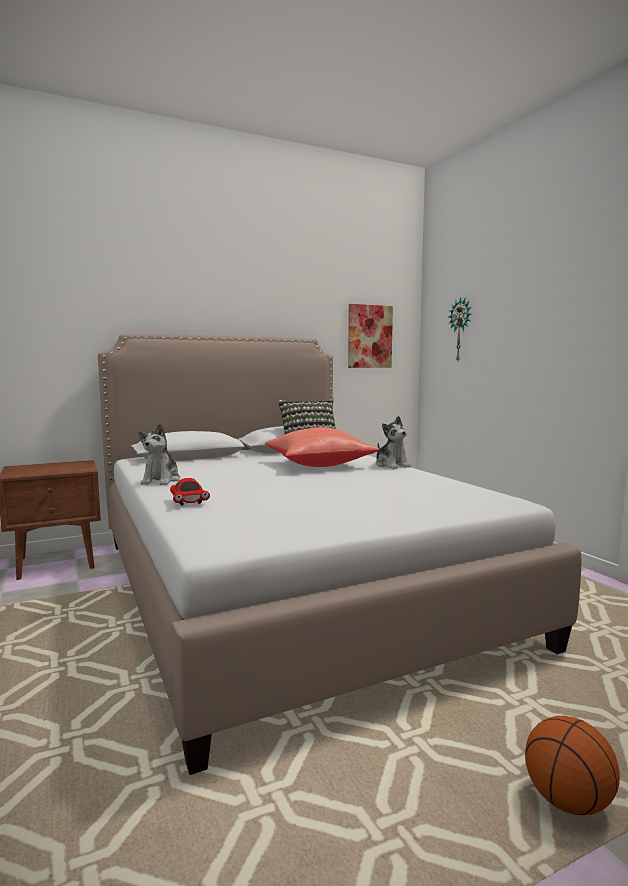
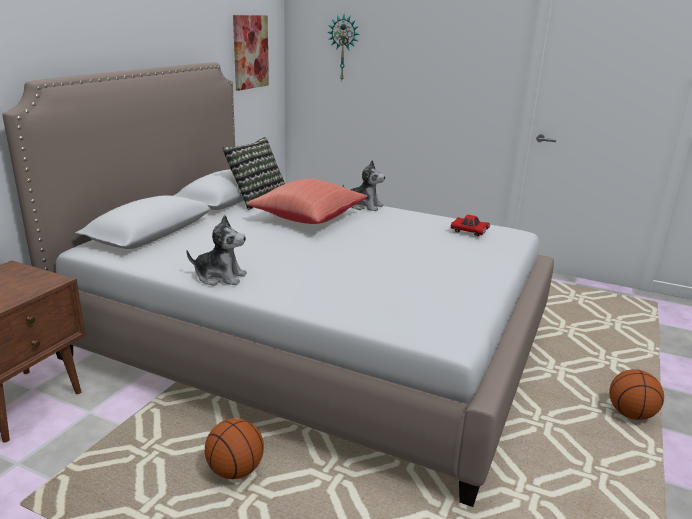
camera: 40 degrees left, 15 degrees up
(83, 648) = (235, 471): none -> basketball
(161, 480) = (220, 277): plush toy -> plush toy turned 45 degrees counterclockwise
(188, 501) = (321, 298): red toy car -> red toy car (469, 232)

